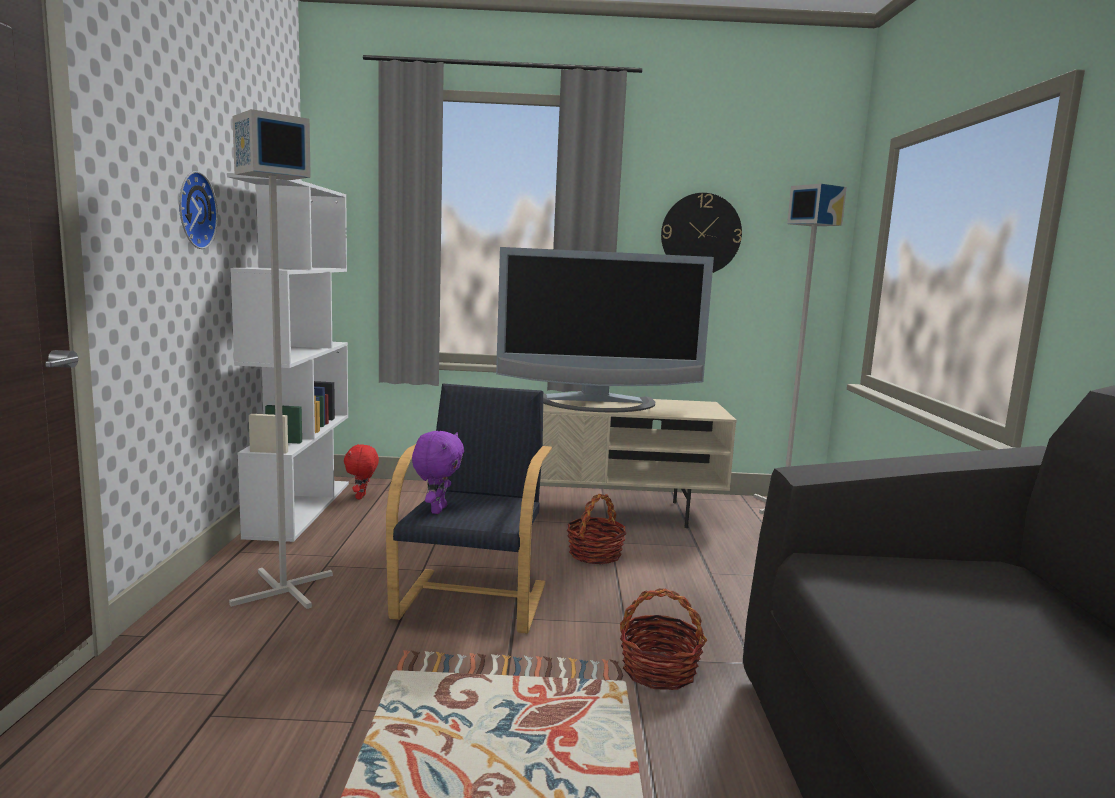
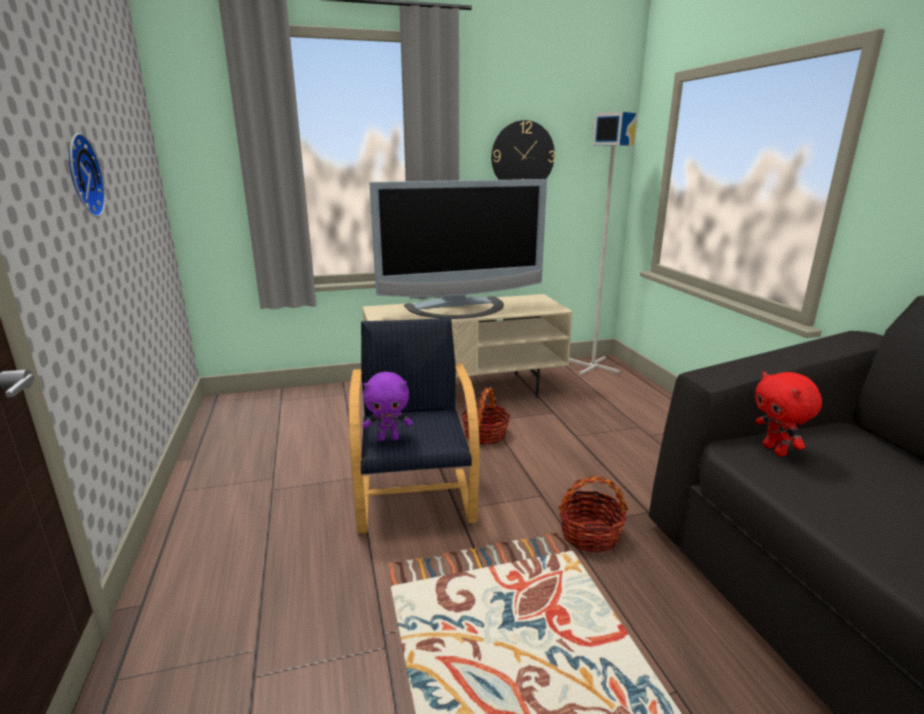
camera: 15 degrees left, 10 degrees up
(282, 589) = (246, 523): grey floor lamp -> none
(300, 508) = (215, 433): white bookcase -> none
(361, 497) = (265, 411): red plush toy -> red plush toy (775, 450)
(437, 510) = (389, 438): purple plush toy -> purple plush toy turned 90 degrees clockwise

